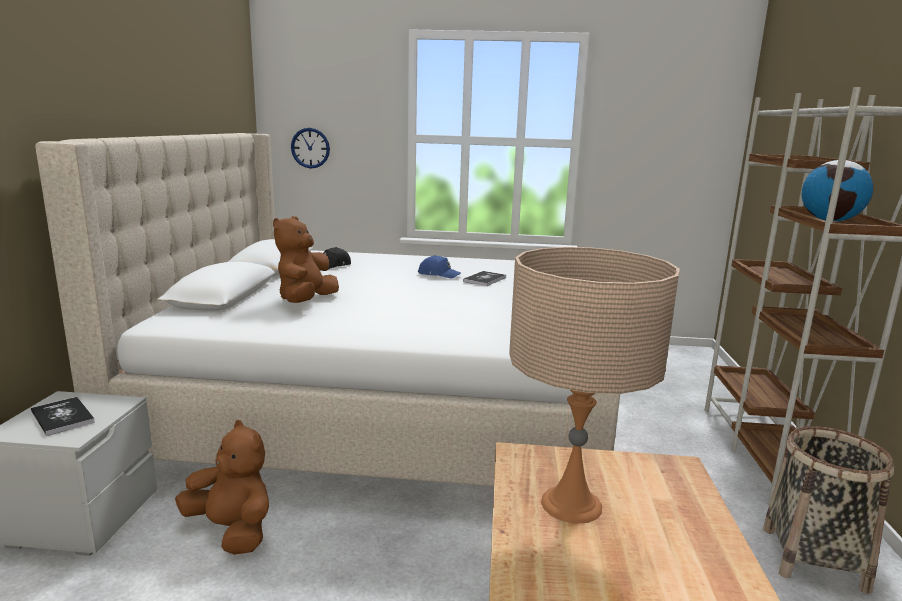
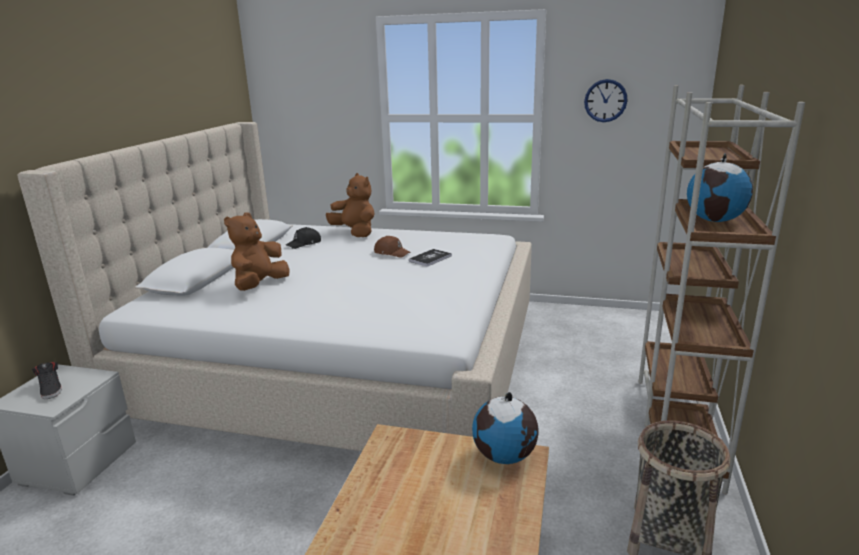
camera: 10 degrees right, 5 degrees up
(62, 417) = (51, 389): book -> black shoe
(232, 530) = (182, 481): brown plush toy -> brown plush toy (355, 233)
(310, 148) = (297, 129): wall clock -> wall clock (605, 100)
(438, 274) = (392, 252): blue cap -> brown cap
(571, 504) = (408, 488): beige table lamp -> none
(659, 468) = (505, 456): none -> globe

